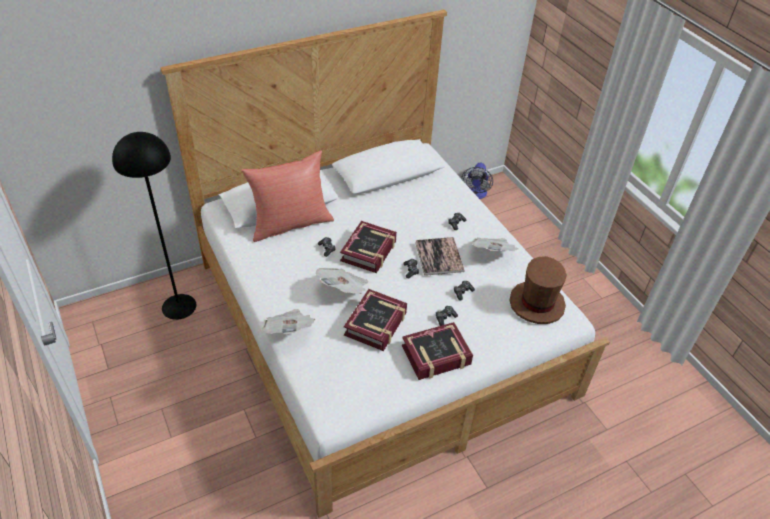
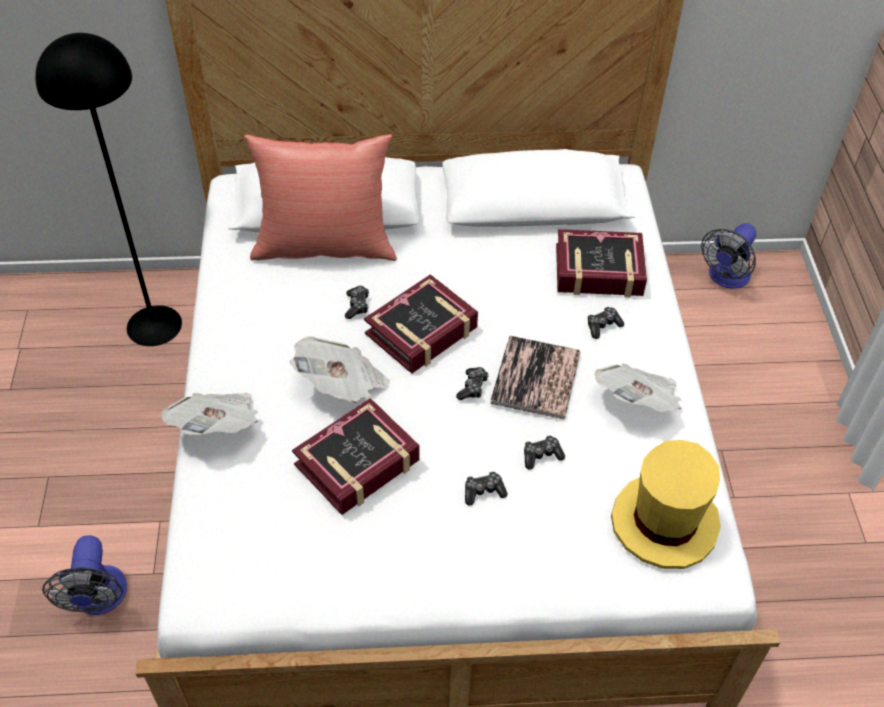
camera: 25 degrees right, 5 degrees up
(232, 462) = (99, 600): none -> fan
(436, 355) = (428, 555): book -> book (598, 271)
(536, 304) = (664, 523): brown hat -> yellow hat

